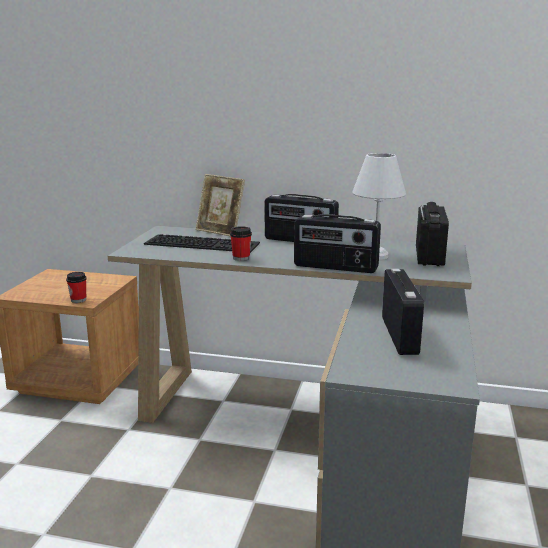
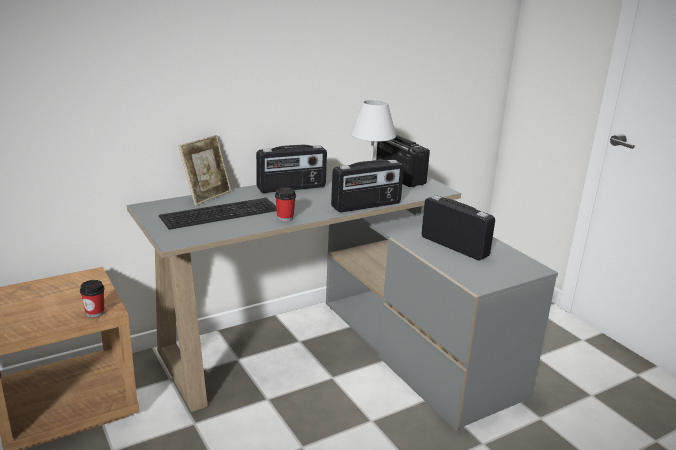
camera: 45 degrees left, 5 degrees up
(220, 232) = (207, 196): picture frame -> picture frame turned 45 degrees counterclockwise

